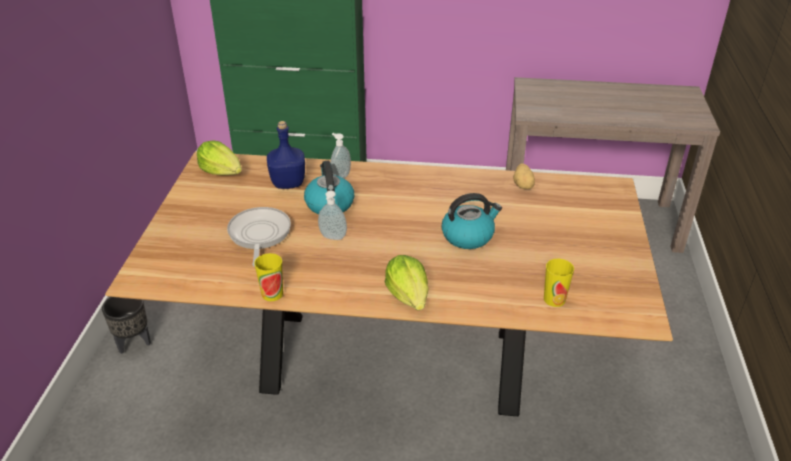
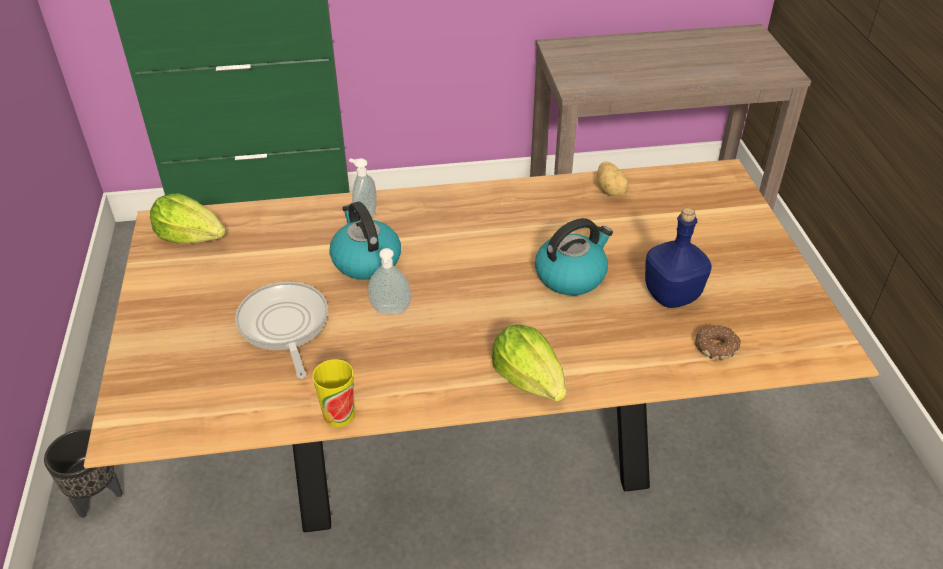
camera: 15 degrees left, 5 degrees up
(289, 183) = (296, 238): blue bottle -> blue bottle (672, 294)
(554, 299) = (716, 346): cup -> donut

